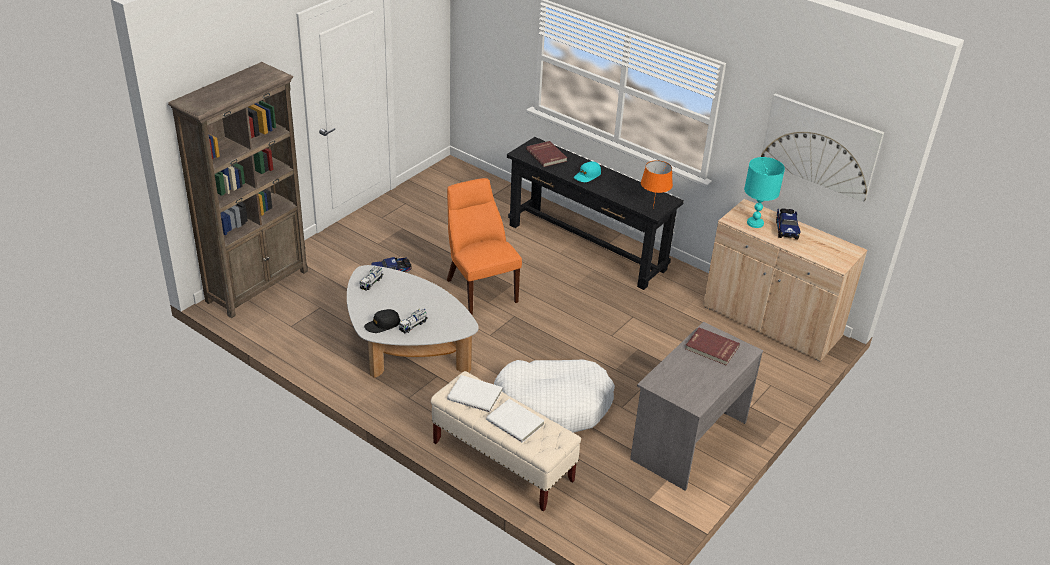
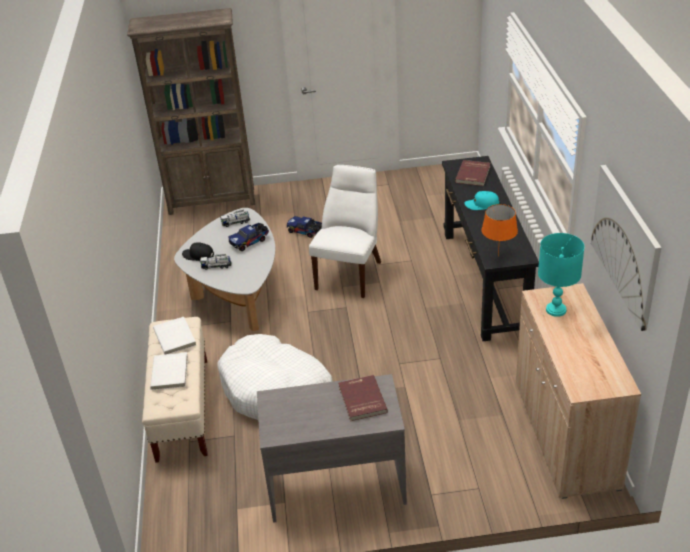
camera: 50 degrees right, 0 degrees up
(480, 289) = (350, 273): orange chair -> white chair
(786, 229) = (580, 331): toy truck -> toy truck (250, 241)

